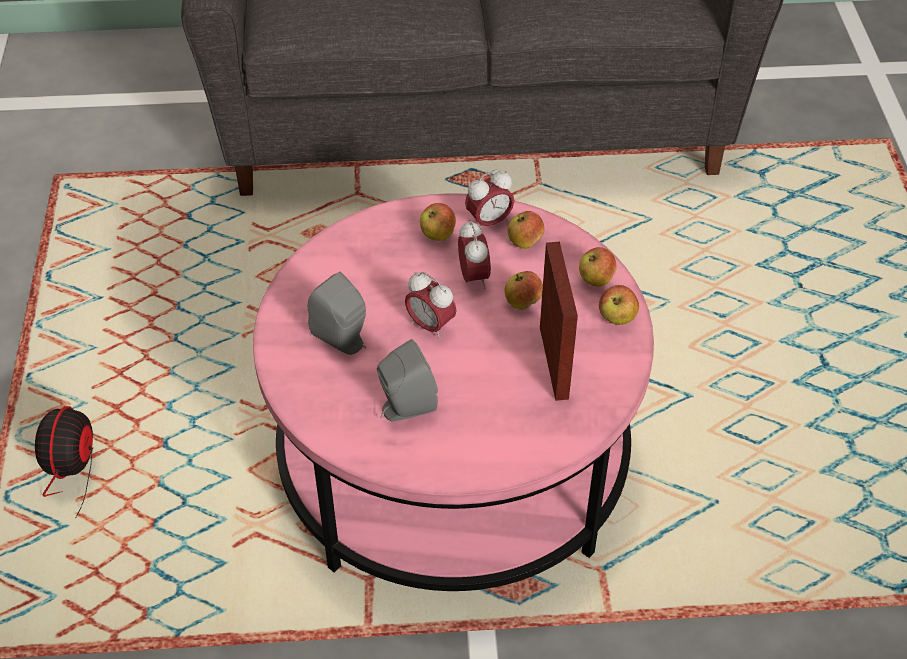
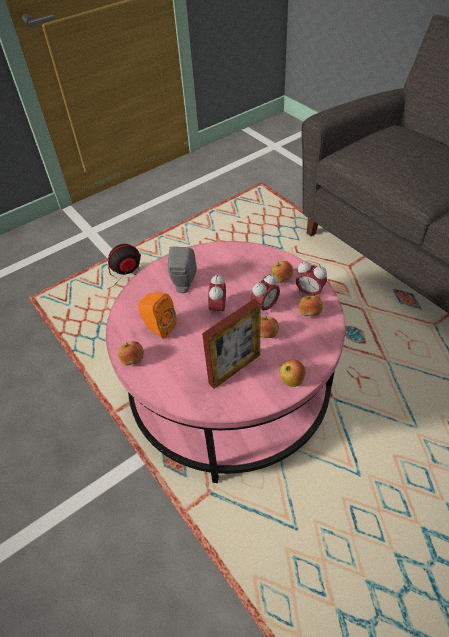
camera: 60 degrees right, 0 degrees up
(404, 408) = (158, 327): grey speaker -> orange speaker
(596, 279) = (312, 356): apple -> apple (133, 360)

